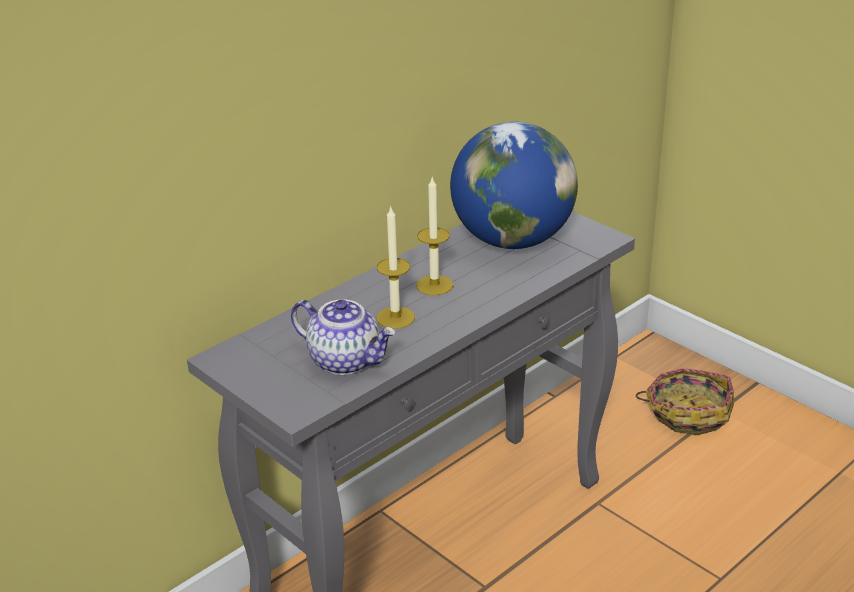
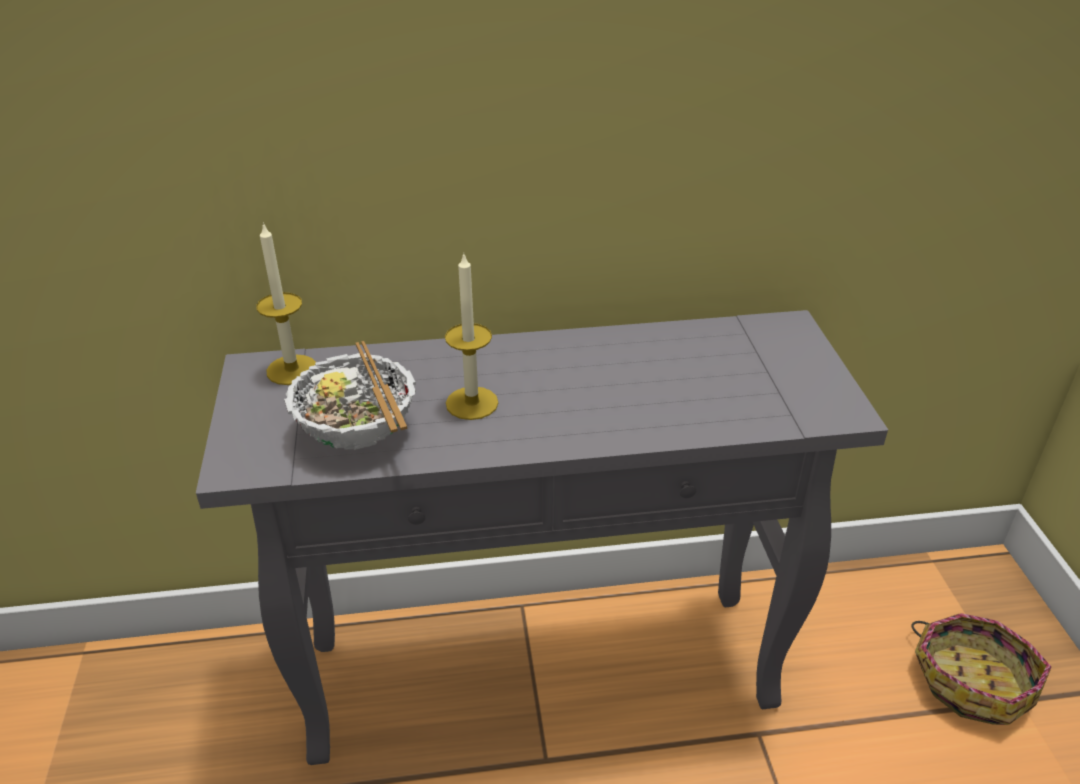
camera: 35 degrees right, 5 degrees up
(346, 360) = (358, 431): teapot -> bowl
(434, 285) = (562, 382): candle -> candle (292, 370)
(512, 240) = (717, 365): globe -> none

